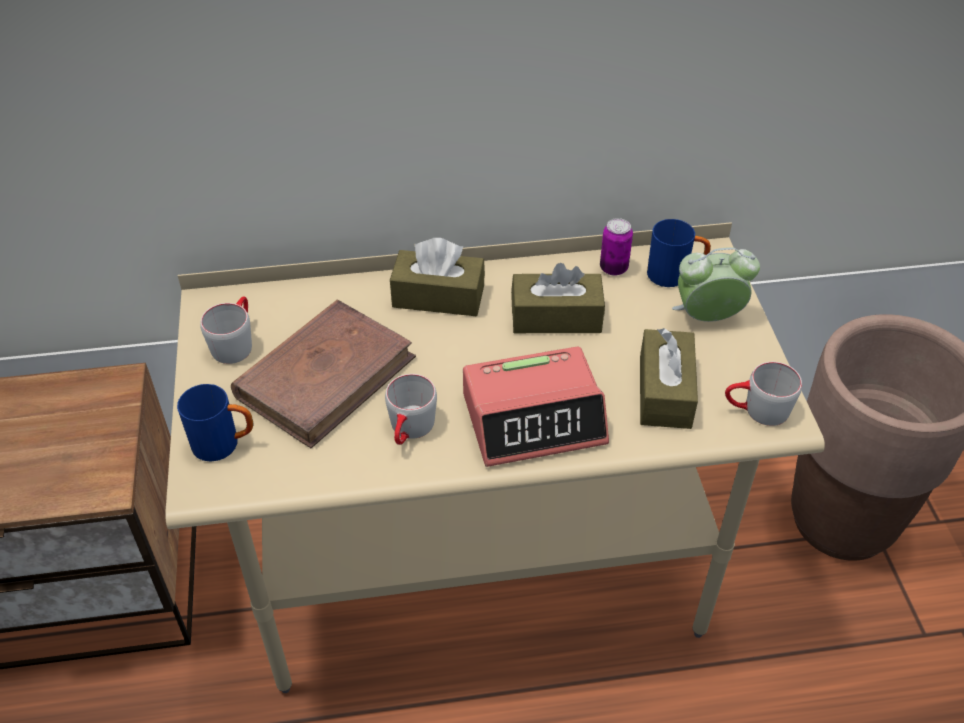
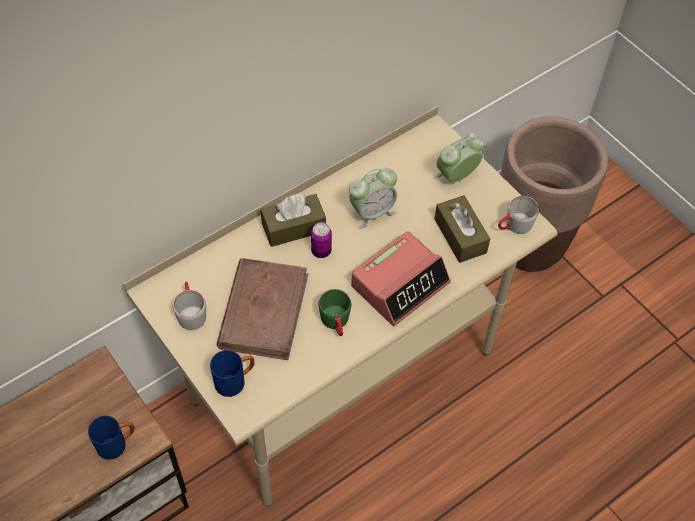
camera: 30 degrees left, 10 degrees up
(410, 431) = (336, 323): grey mug -> green mug
(556, 317) = (372, 212): brown tissue box -> alarm clock
(613, 268) = (384, 164): can -> can (321, 251)
(675, 275) = (422, 154): blue mug -> blue mug (117, 443)

